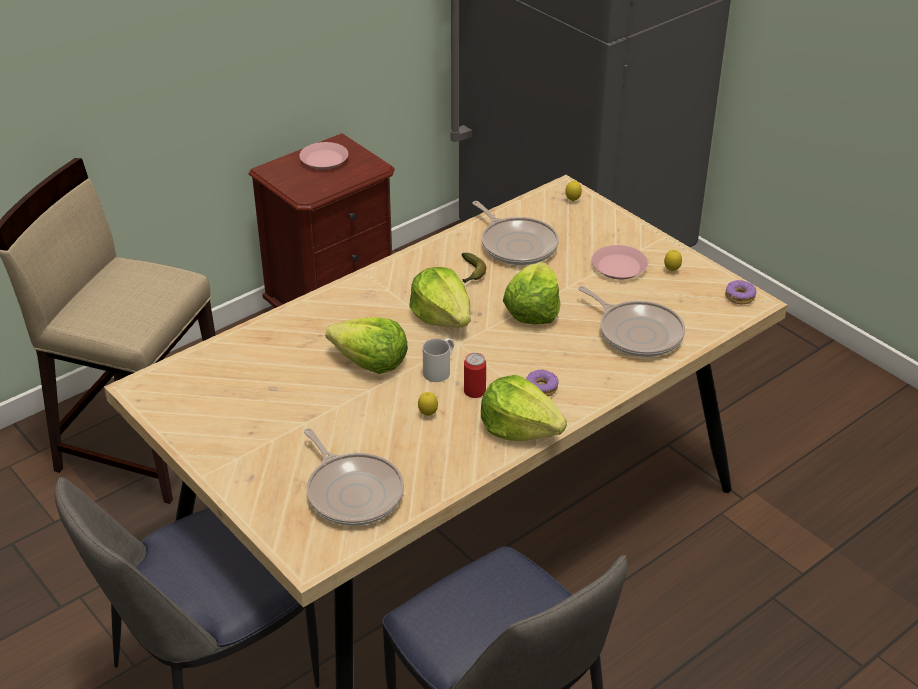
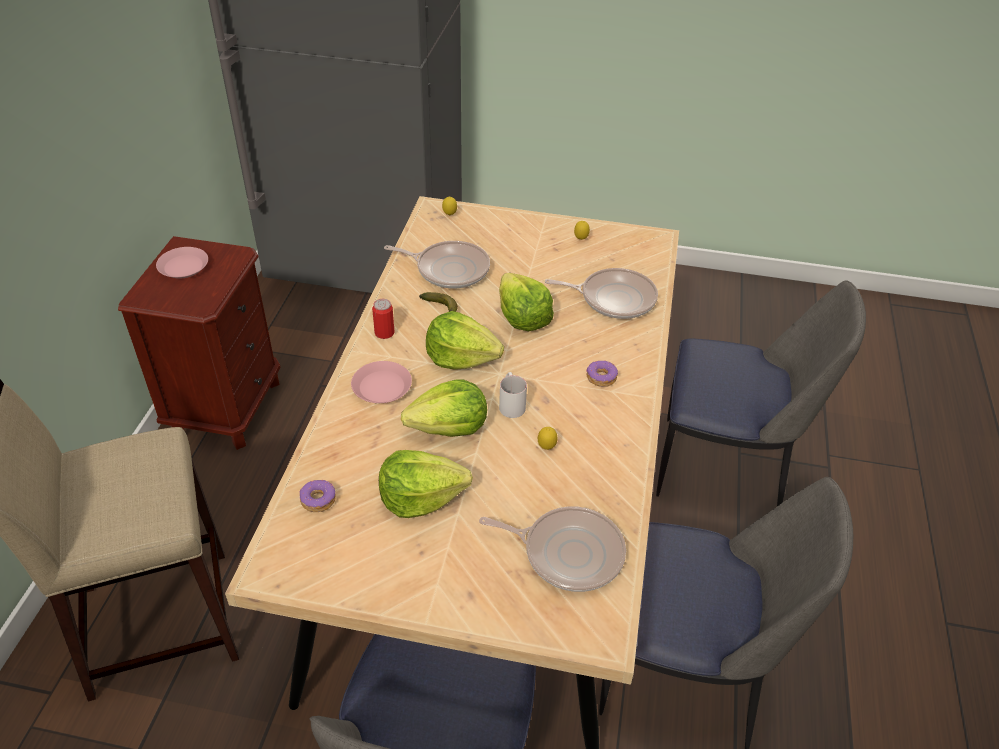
camera: 40 degrees left, 5 degrees up
(474, 391) = (557, 407): can -> can (384, 333)
(520, 428) = (624, 419): lettuce -> lettuce (420, 497)
(618, 267) = (542, 253): pink plate -> pink plate (382, 387)
(739, 297) = (645, 238): donut -> donut (318, 500)
(740, 602) = (725, 468): none -> chair

